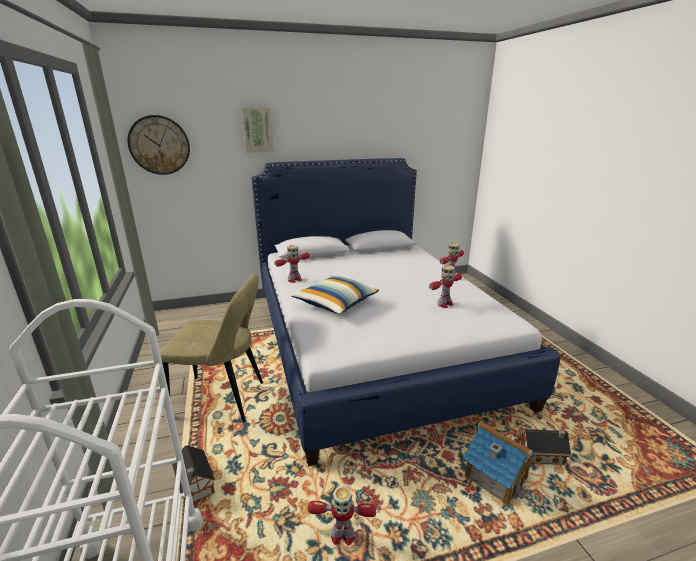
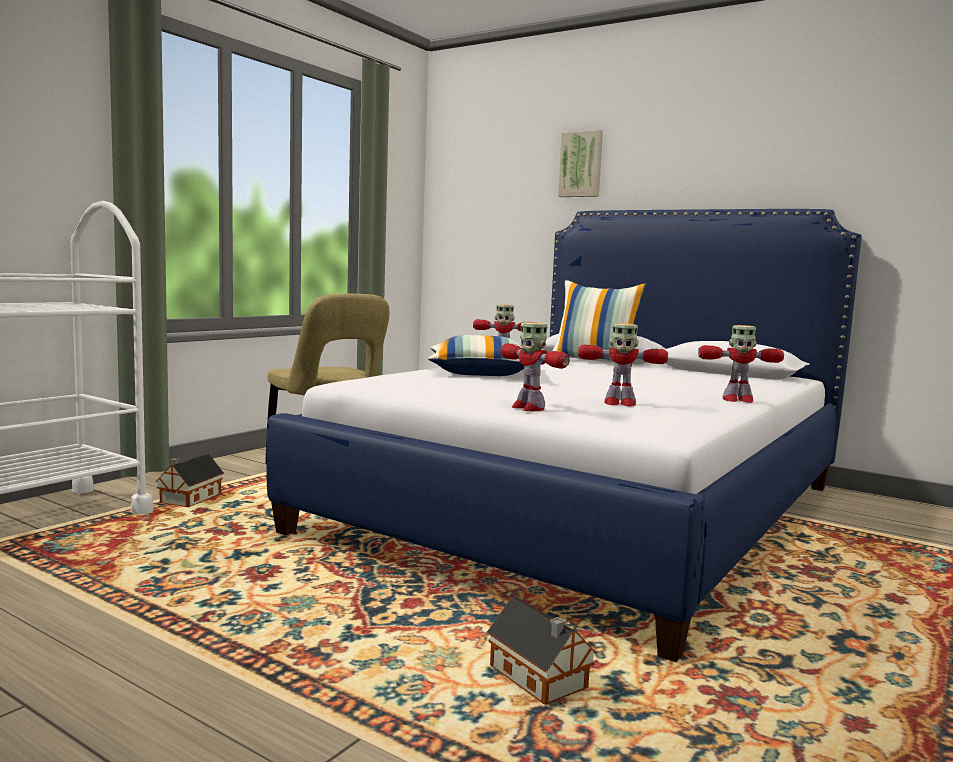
camera: 50 degrees right, 15 degrees down
(159, 145) = (464, 187): wall clock -> none
(322, 259) = (594, 361): none -> pillow
(342, 536) = (189, 573): toy robot -> toy robot (528, 408)
(495, 476) = (418, 646): toy house -> none

